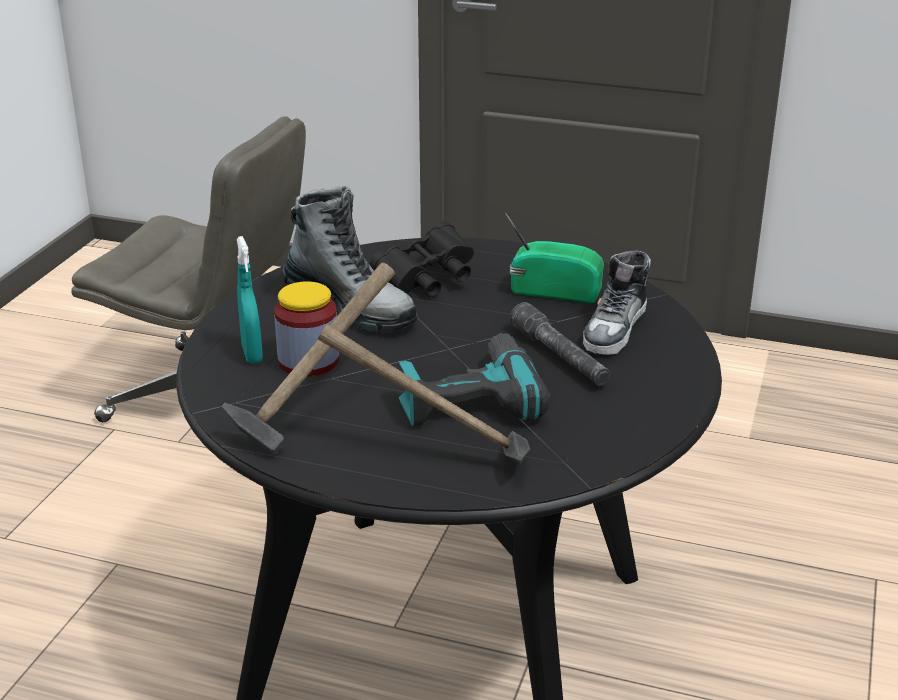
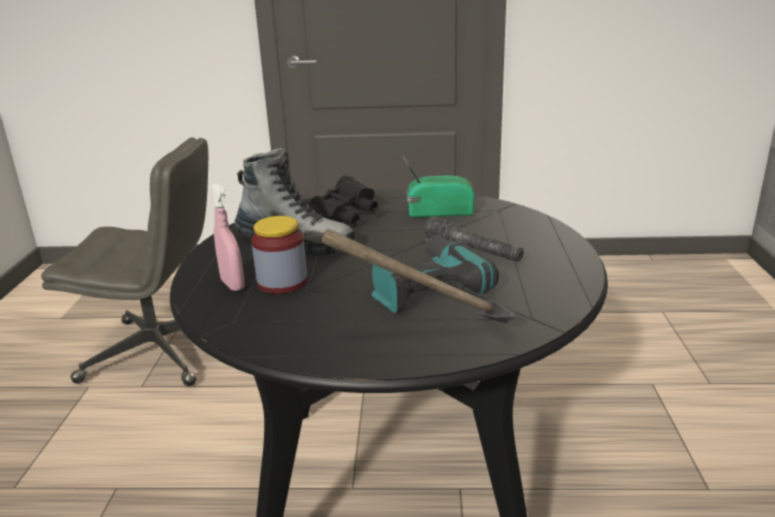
camera: 15 degrees left, 5 degrees down
(252, 354) = (232, 285): turquoise spray bottle -> pink spray bottle
(313, 414) = (307, 318): hammer -> none
(616, 329) = (498, 227): shoe -> none

